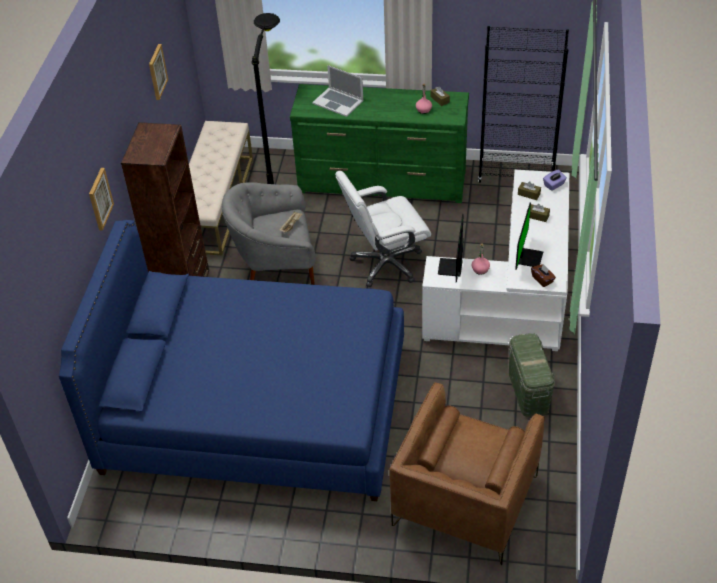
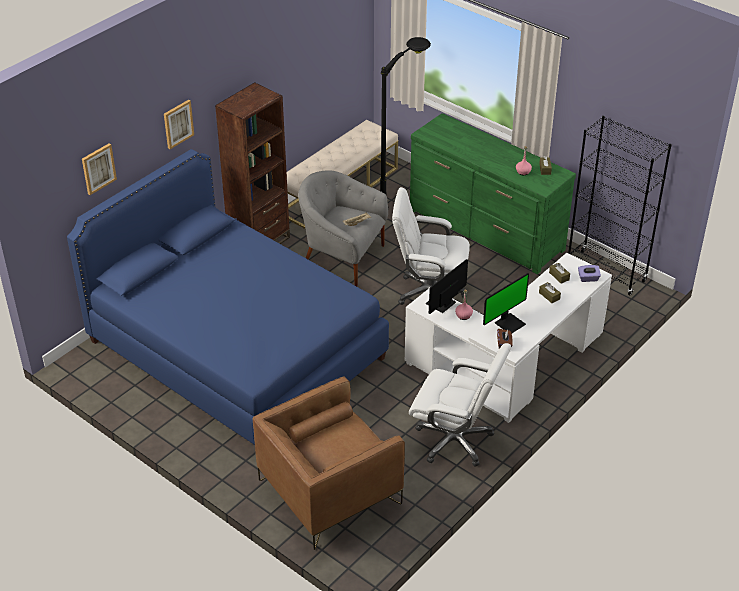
camera: 30 degrees right, 5 degrees down
(157, 71) = (303, 52): picture -> picture (98, 168)
(338, 102) = (459, 138): laptop -> none
(528, 391) = (455, 440): green storage box -> white office chair

